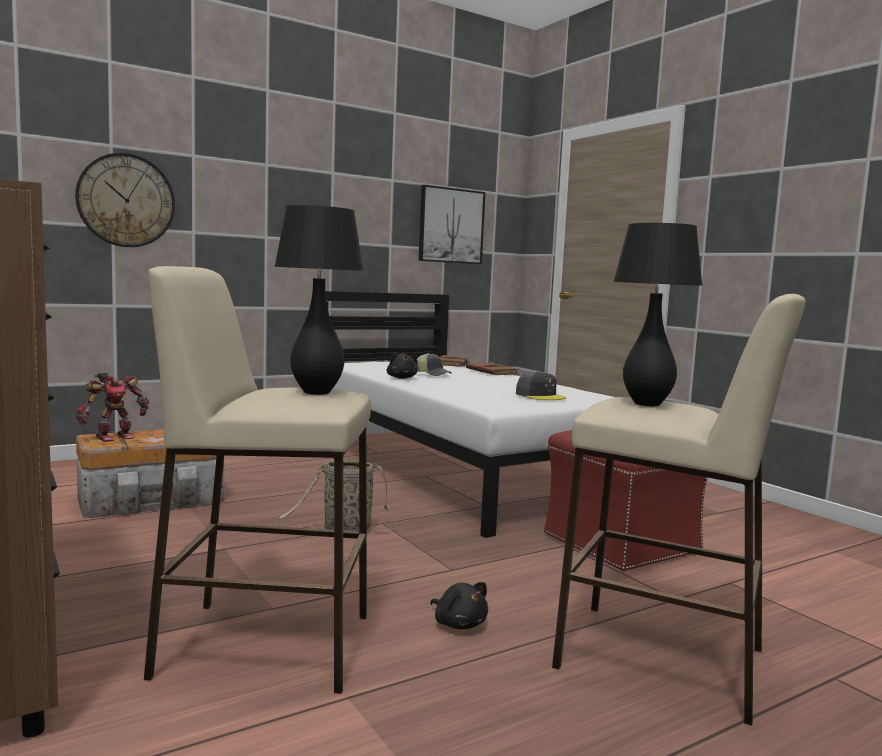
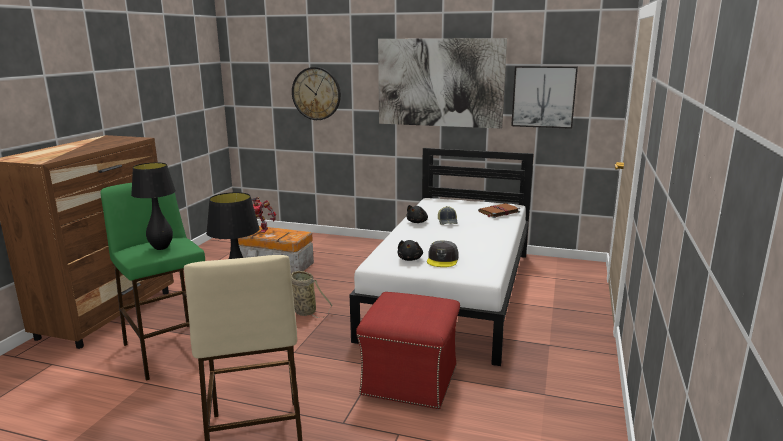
camera: 50 degrees right, 10 degrees up
(264, 644) = (169, 350): beige stool -> green stool
(332, 199) = (440, 82): none -> picture
(459, 624) = (234, 377): black plush toy -> black plush toy (410, 259)
(493, 371) = (500, 226): brown book -> none

